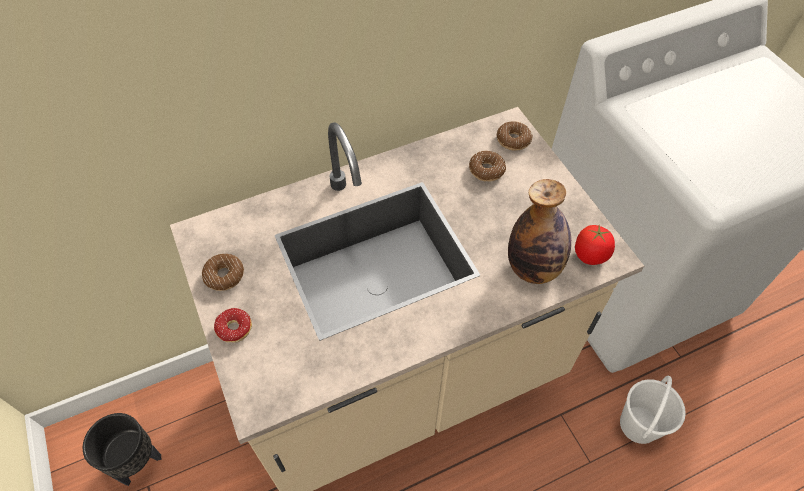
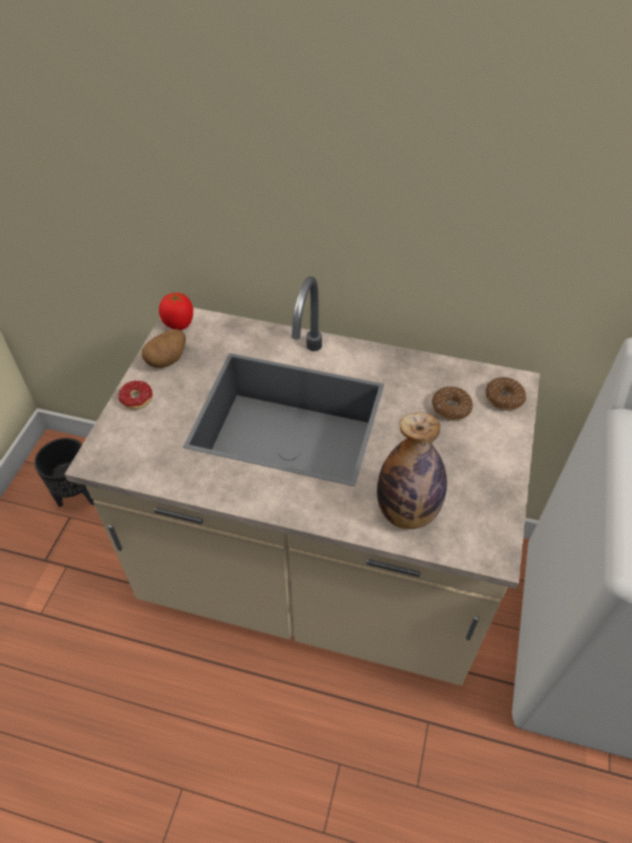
camera: 40 degrees right, 5 degrees down
(224, 275) = (167, 359): donut -> potato
(590, 255) = (473, 538): tomato -> tomato (179, 324)
(639, 424) = (500, 795): white bucket -> none

